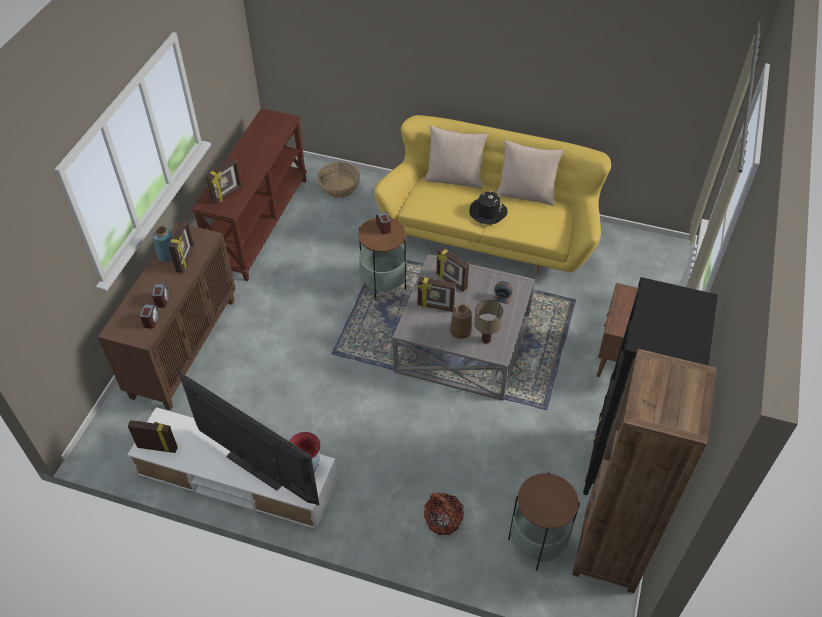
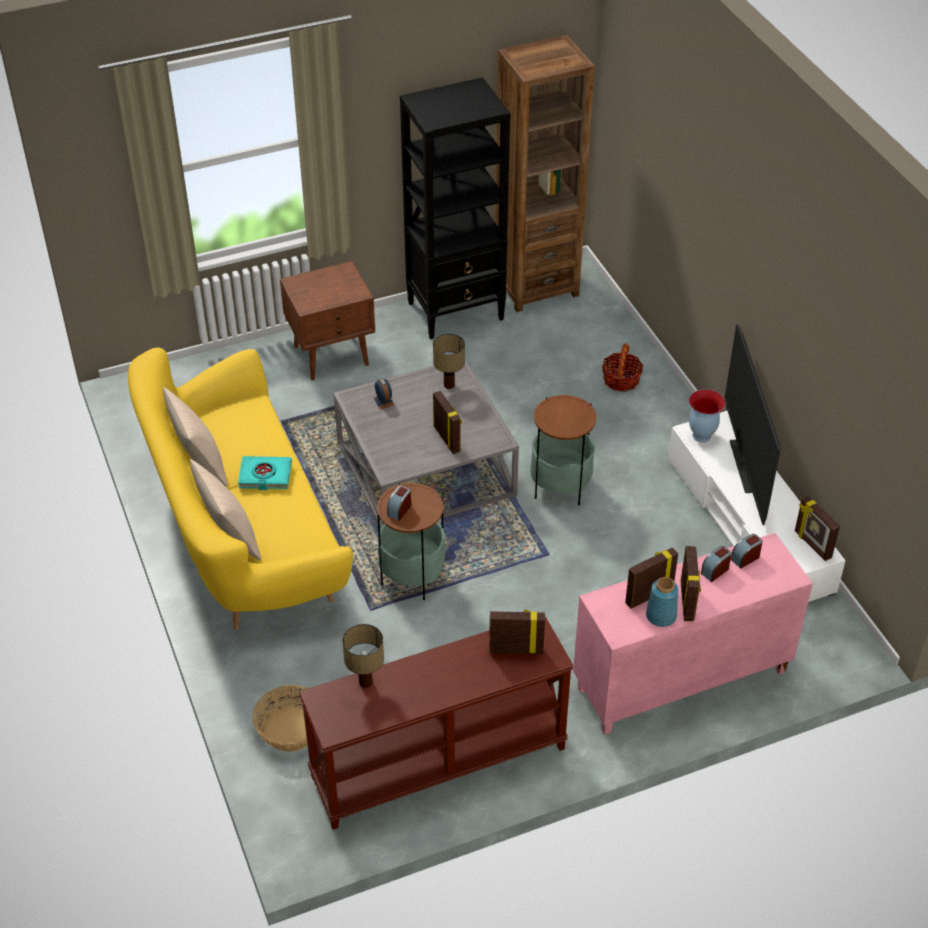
camera: 130 degrees left, 5 degrees down
(184, 347) = (681, 681): brown cabinet -> pink cabinet
(276, 137) = (366, 682): none -> table lamp
(451, 282) = (402, 446): picture frame -> picture frame (687, 601)
(460, 330) = (457, 406): brown vase -> none
(487, 212) = (265, 476): black hat -> turquoise book
(537, 542) = (575, 323): side table -> side table (560, 486)

